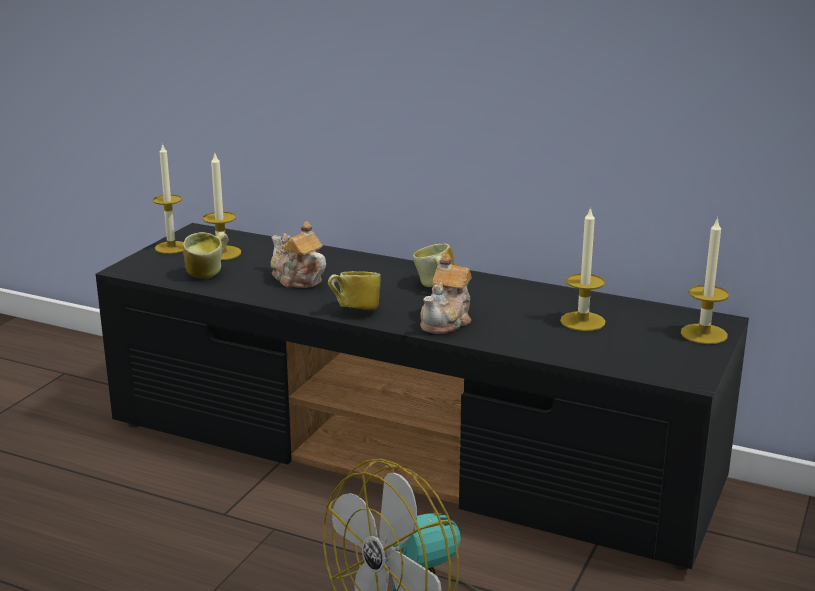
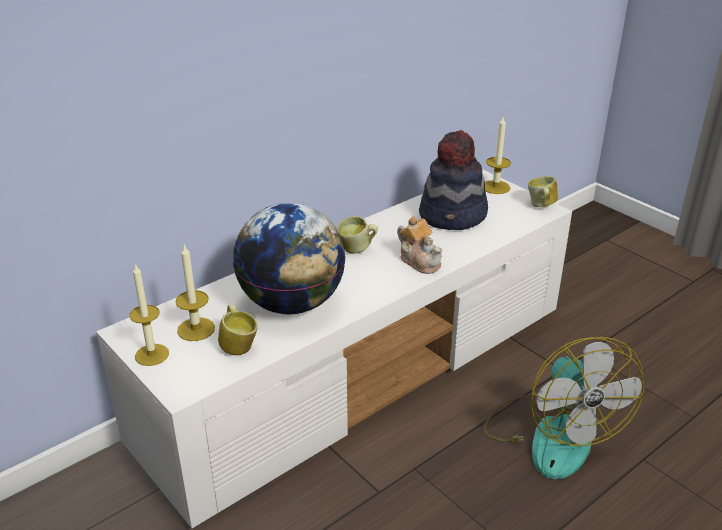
camera: 65 degrees left, 10 degrees up
(297, 279) = (292, 304): teapot -> globe
(354, 311) = (375, 292): mug -> mug (540, 206)
(411, 456) = (362, 373): black tv stand -> white tv stand
(582, 321) = (453, 216): candle -> hat

